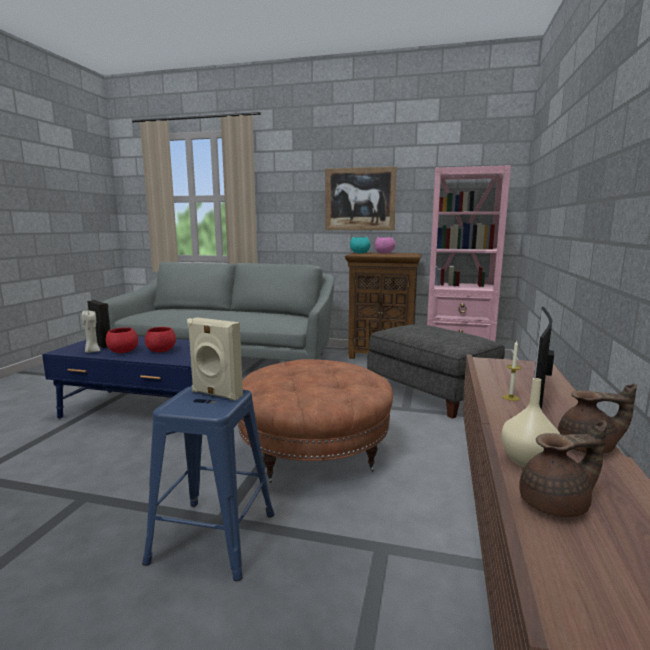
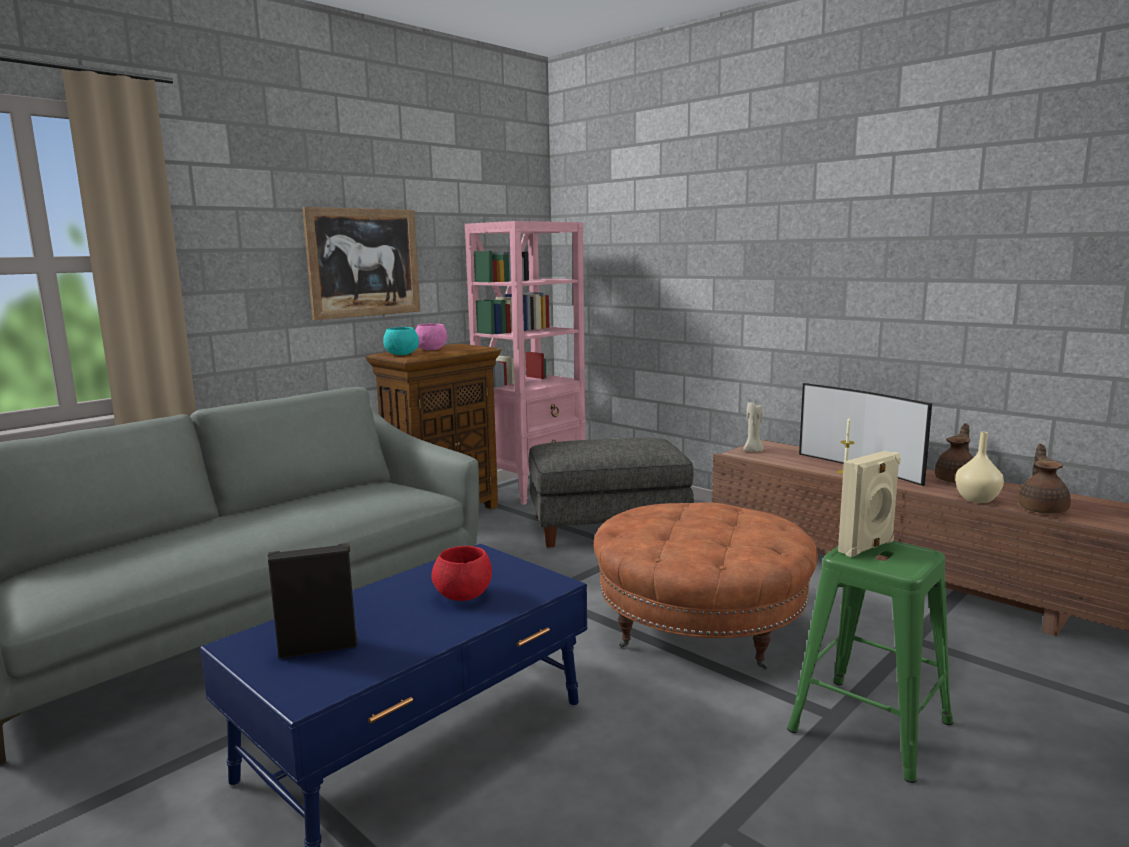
camera: 60 degrees left, 0 degrees up
(92, 351) = (369, 660): beige candle -> beige candle (753, 451)
(123, 351) = (418, 629): red bowl -> none
(213, 537) = (870, 727): blue stool -> green stool

